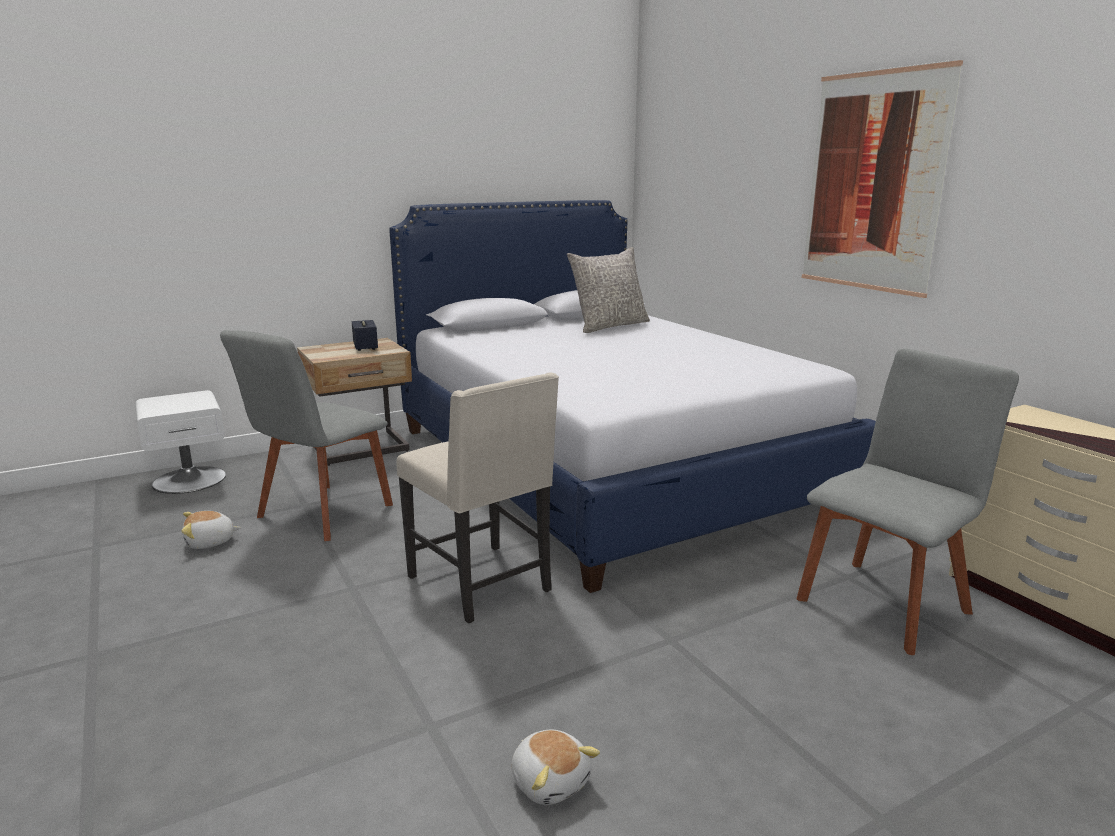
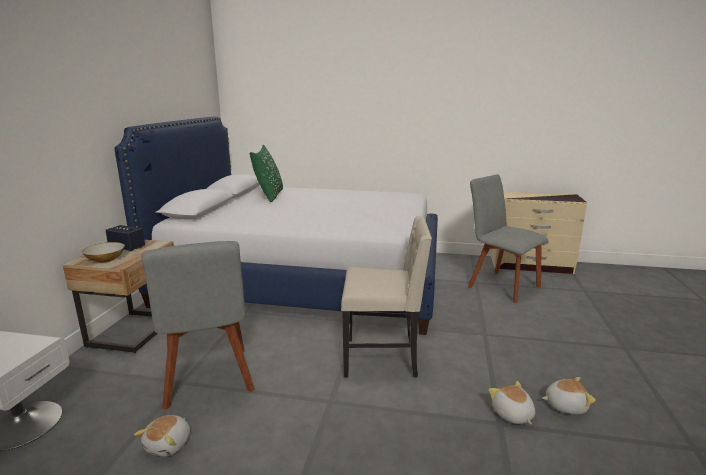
camera: 50 degrees left, 0 degrees up
(326, 351) = (105, 259): none -> bowl
(464, 731) = (512, 414): none -> plush toy
(609, 326) = (269, 195): grey pillow -> green pillow
(873, 182) = (410, 101): picture -> none
(886, 602) = (500, 285): grey chair -> grey chair turned 45 degrees counterclockwise

